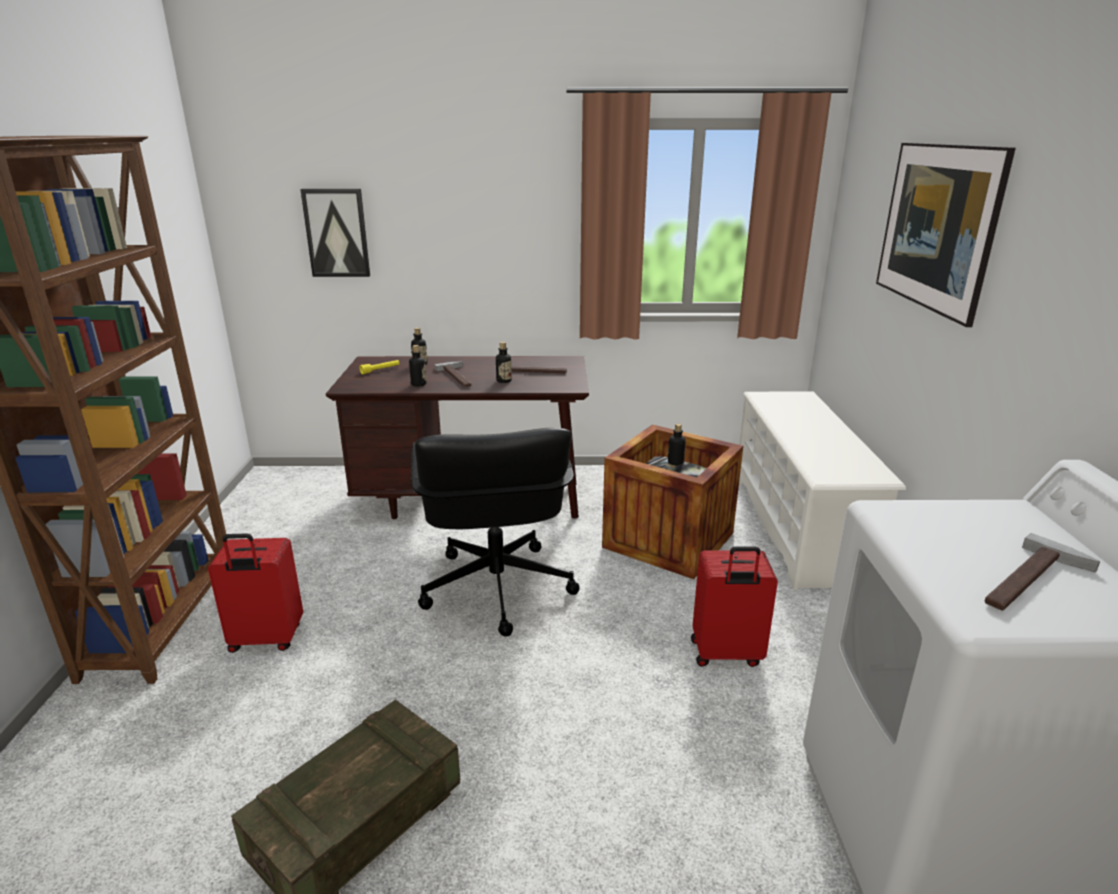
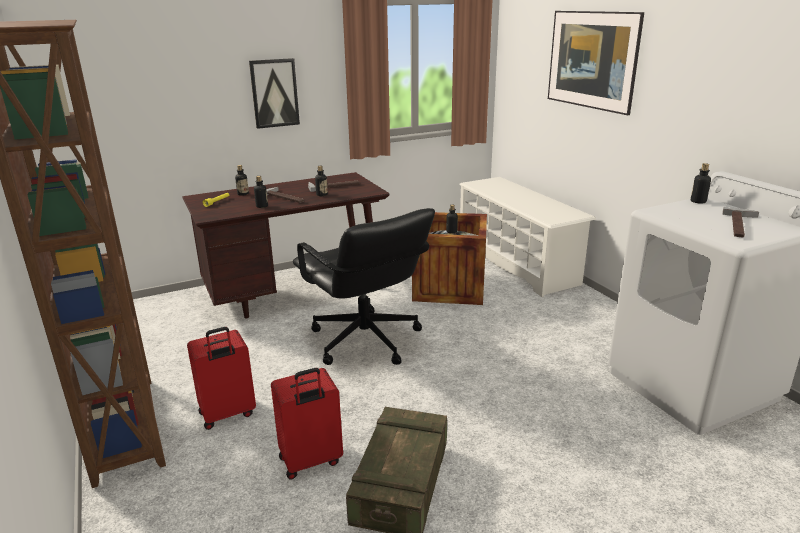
camera: 25 degrees left, 0 degrees up
(337, 233) = (151, 96): picture -> picture (274, 93)
(726, 654) = (532, 338): red suitcase -> red suitcase (311, 461)
(1002, 509) = (698, 201): none -> bottle

